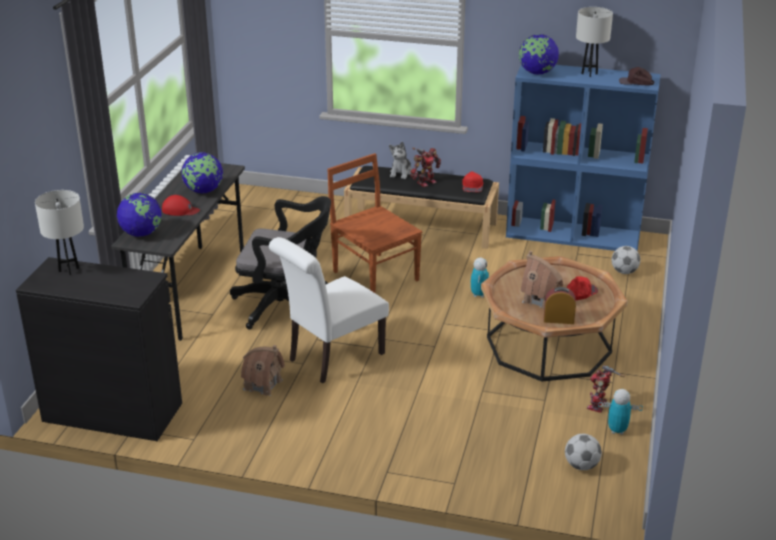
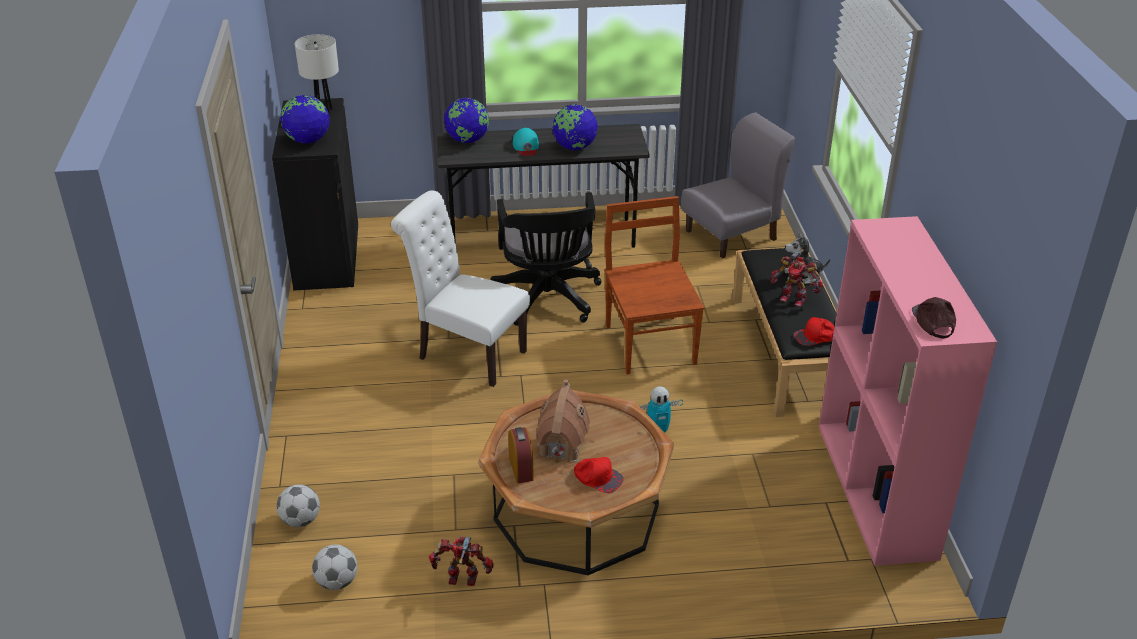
camera: 70 degrees right, 5 degrees up
(180, 210) = (526, 146): red cap -> turquoise cap
(262, 211) = (732, 235): none -> grey chair
(263, 385) = (401, 323): toy house -> none
(374, 275) = (650, 342): brown chair -> brown chair turned 45 degrees counterclockwise
(537, 73) = (883, 233): globe -> globe (307, 140)
(574, 234) = (877, 490): blue bookcase -> pink bookcase
(589, 74) = (925, 276): white table lamp -> none
(617, 430) = (416, 604): toy robot -> none
(624, 272) = (808, 559): football -> football (300, 520)

